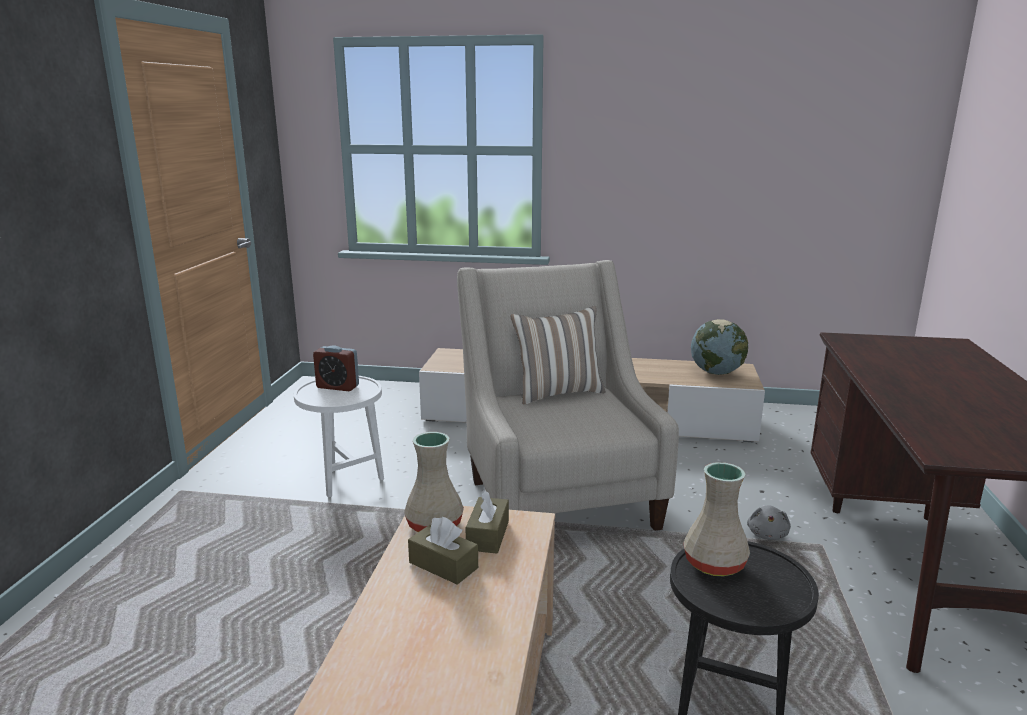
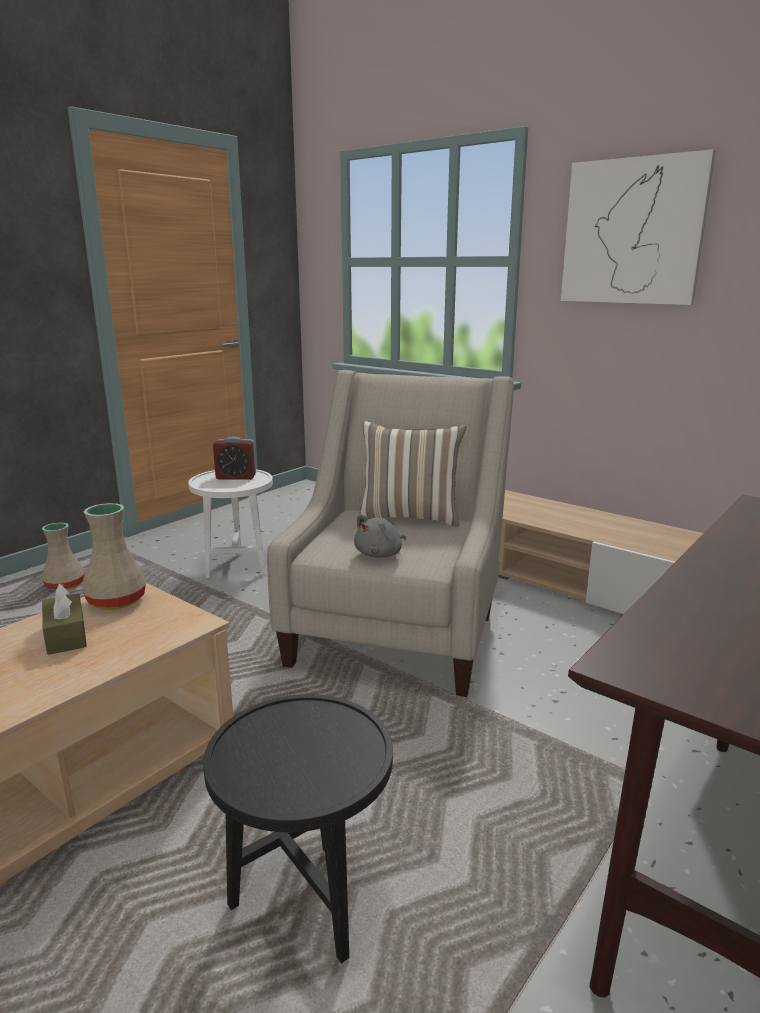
camera: 30 degrees right, 0 degrees up
(337, 387) = (236, 477): alarm clock -> alarm clock turned 45 degrees counterclockwise
(488, 535) = (141, 622): brown tissue box -> none
(644, 129) = (632, 232): none -> picture
(713, 563) = (292, 721): beige vase -> beige vase (64, 585)
(716, 372) = (672, 540): globe -> none
(767, 534) = (589, 744): grey plush toy -> grey plush toy (380, 554)

